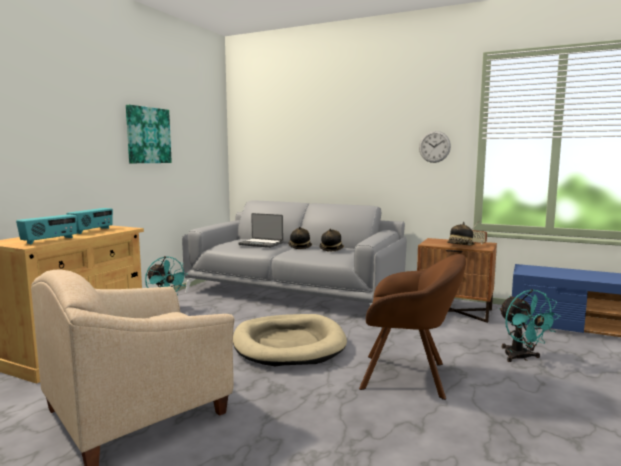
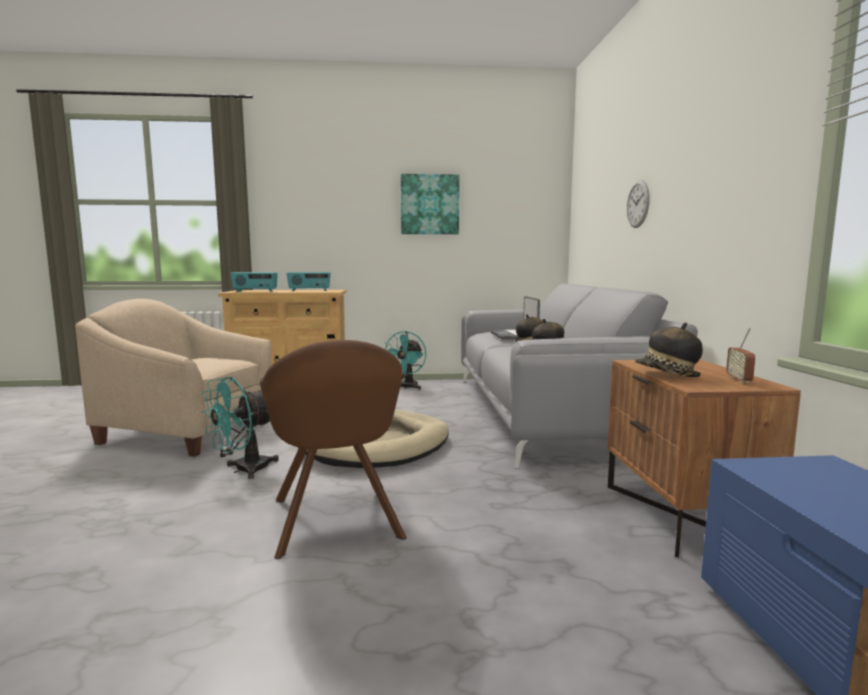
camera: 60 degrees right, 0 degrees up
(434, 146) = (751, 167): wall clock -> wall clock (638, 204)
(521, 358) = (518, 618): turquoise fan -> turquoise fan (243, 470)

